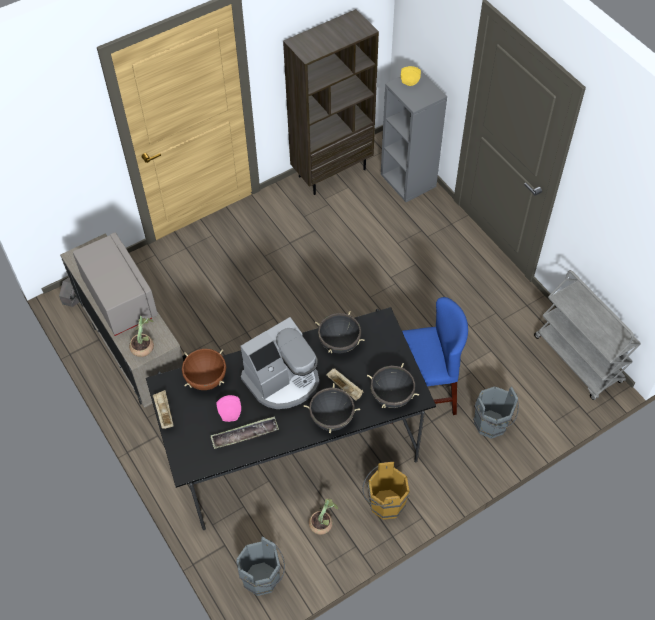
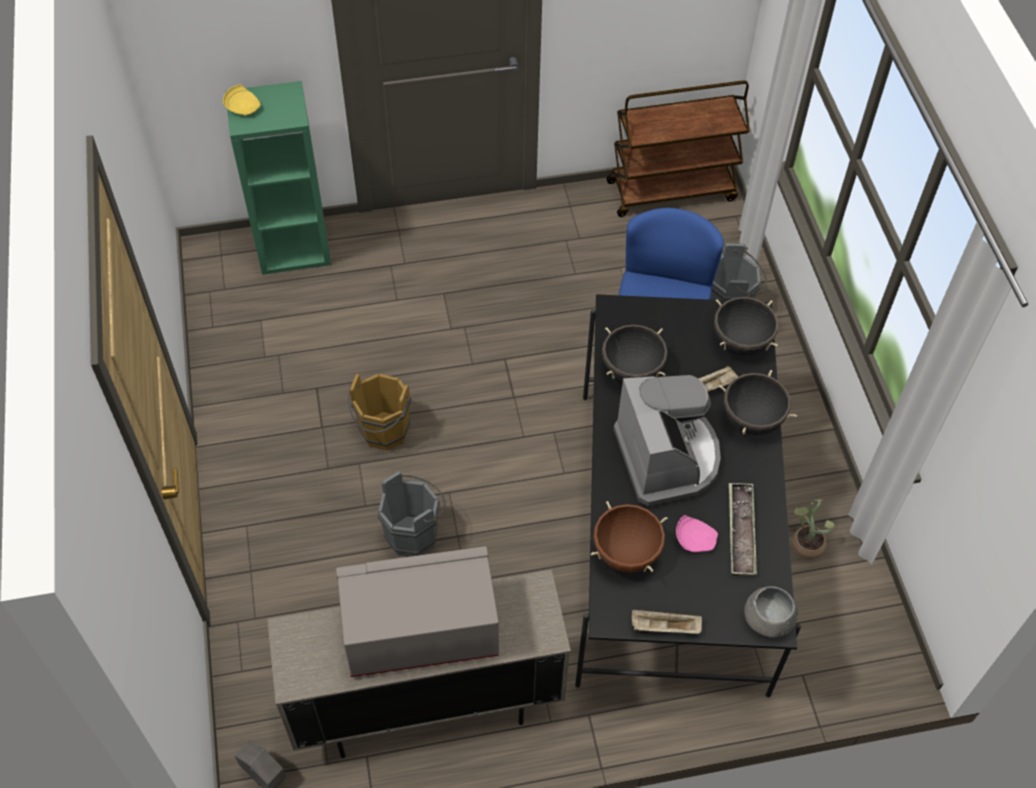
camera: 70 degrees left, 0 degrees up
(144, 345) = (532, 619): potted plant -> none
(189, 465) = (767, 619): none -> grey bowl
(263, 579) = (868, 641): grey bucket -> grey bucket (415, 533)
(332, 172) = (219, 329): brown bookcase -> none
(383, 504) = (801, 463): brown bucket -> brown bucket (383, 433)
(409, 180) = (294, 247): grey bookcase -> green bookcase
(578, 359) = (672, 190): grey cart -> brown cart

